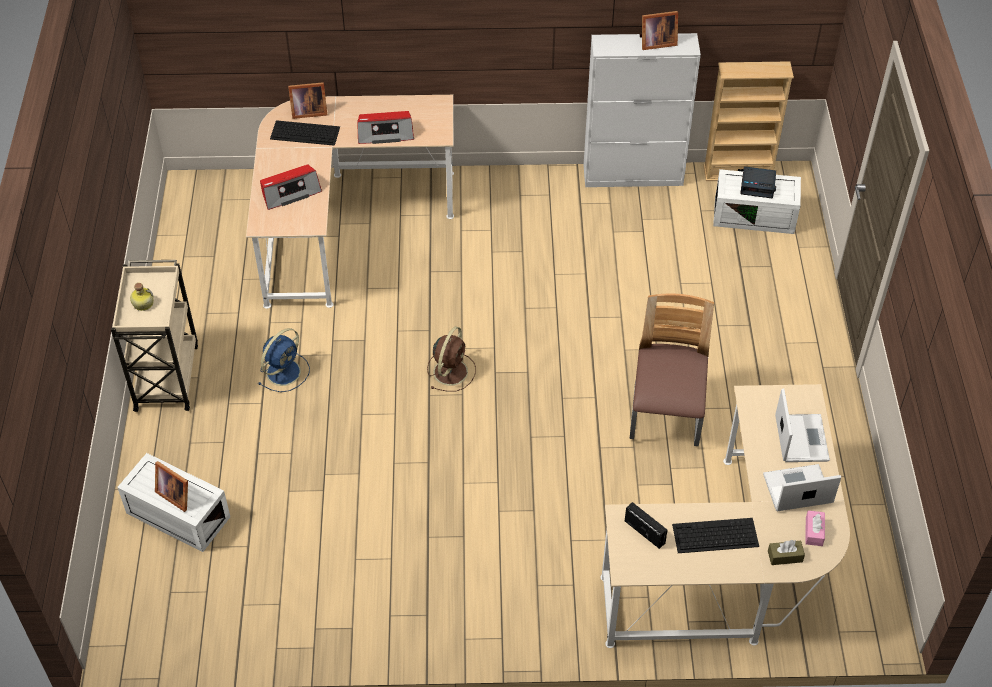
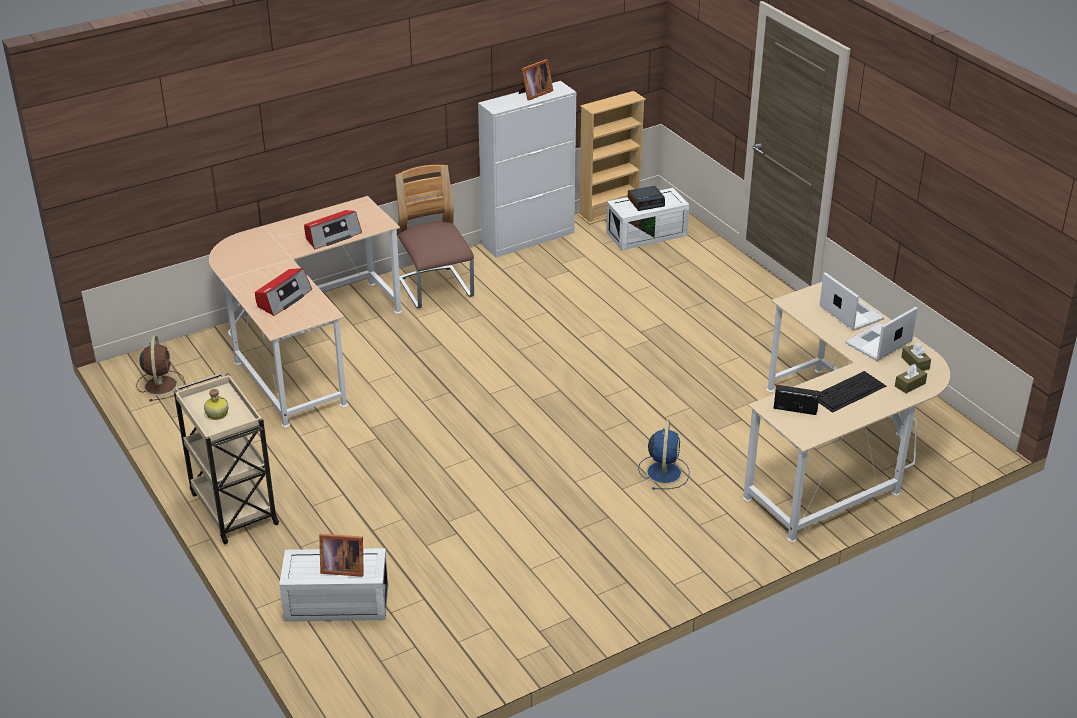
camera: 30 degrees left, 15 degrees down
(284, 371) = (344, 464): blue fan -> blue fan (664, 472)
(306, 133) = (258, 256): keyboard -> none
(307, 111) = (246, 242): picture frame -> none
(451, 370) = (494, 412): brown fan -> brown fan (161, 384)
(665, 416) = (696, 379): chair -> chair (435, 289)
(814, 532) = (915, 363): pink tissue box -> brown tissue box

